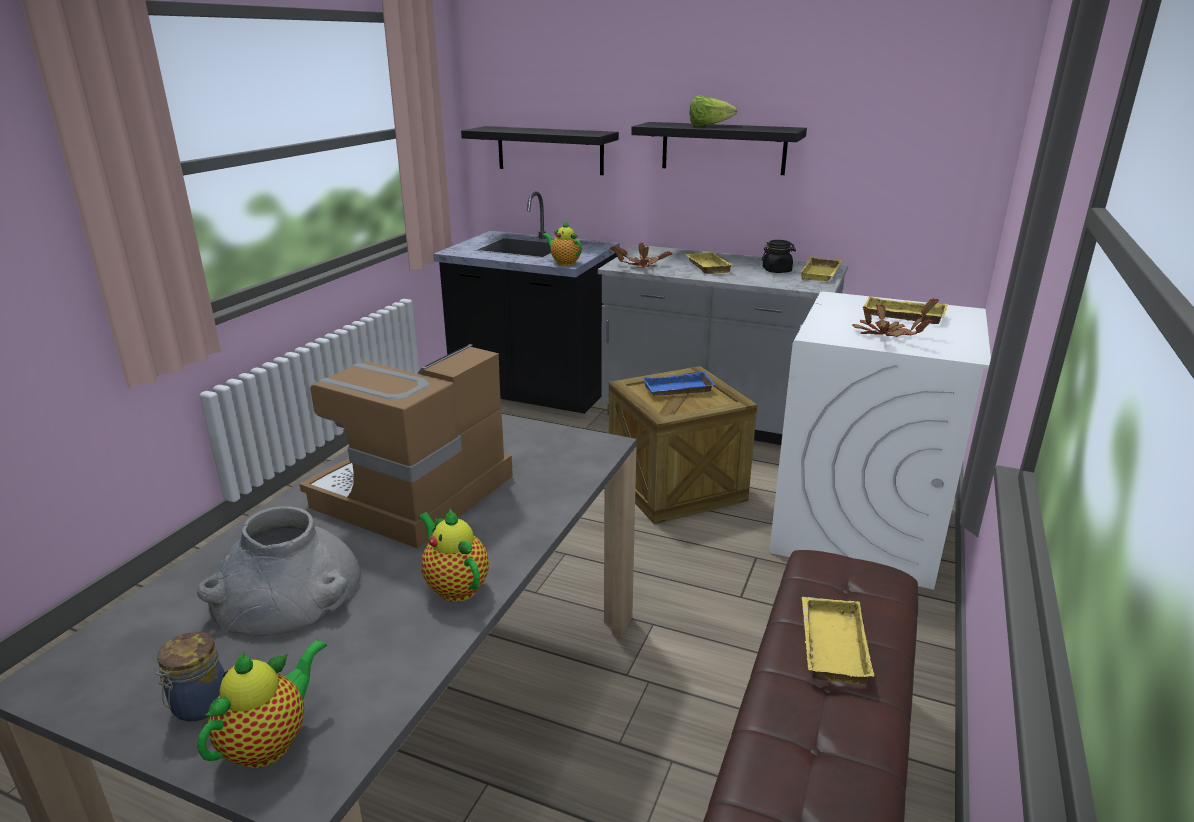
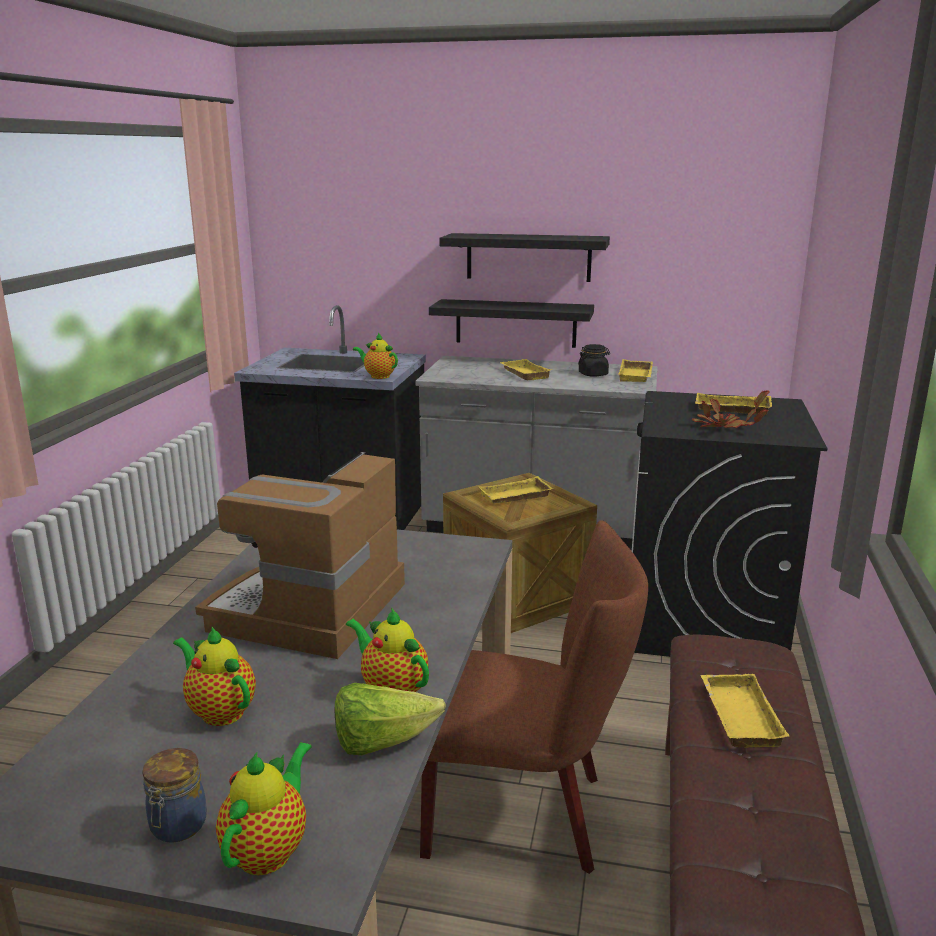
camera: 10 degrees left, 5 degrees down
(287, 590) = (219, 711): grey vase -> teapot
(550, 150) = (348, 263): black shelf -> black shelf (515, 323)
(626, 707) = (527, 813): none -> brown chair
(640, 266) = (458, 376): potted plant -> none
(678, 390) = (515, 497): blue tray -> yellow tray
(708, 126) = (515, 236): lettuce -> lettuce (381, 742)
(857, 528) = (703, 620): white washing machine -> black washing machine

